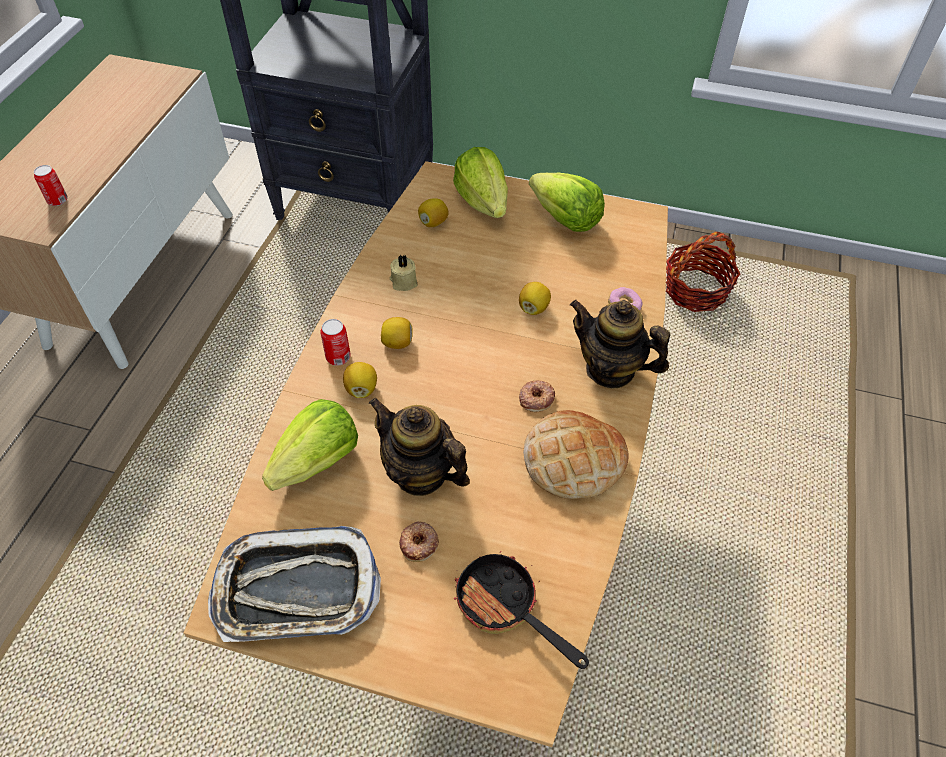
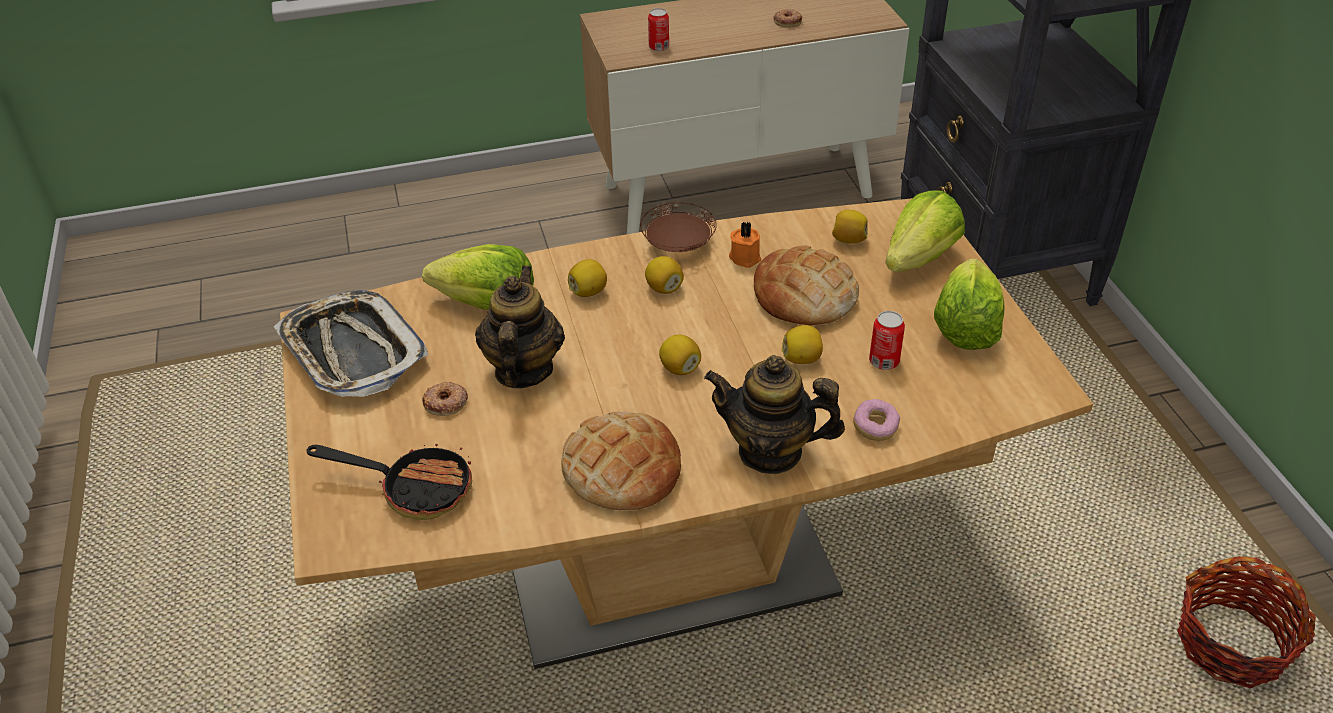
camera: 60 degrees right, 10 degrees down
(338, 357) = (613, 261): can -> can (884, 361)
(354, 310) = (678, 245): none -> brown plate
(403, 282) = (745, 257): beige candle -> orange candle
(471, 273) = (804, 295): none -> bread
(493, 376) = (679, 368): none -> lemon
(505, 607) = (414, 488): frying pan -> frying pan turned 90 degrees clockwise
(536, 398) = (679, 410): donut -> donut (787, 21)
(610, 369) = (770, 451): teapot -> teapot turned 75 degrees counterclockwise

